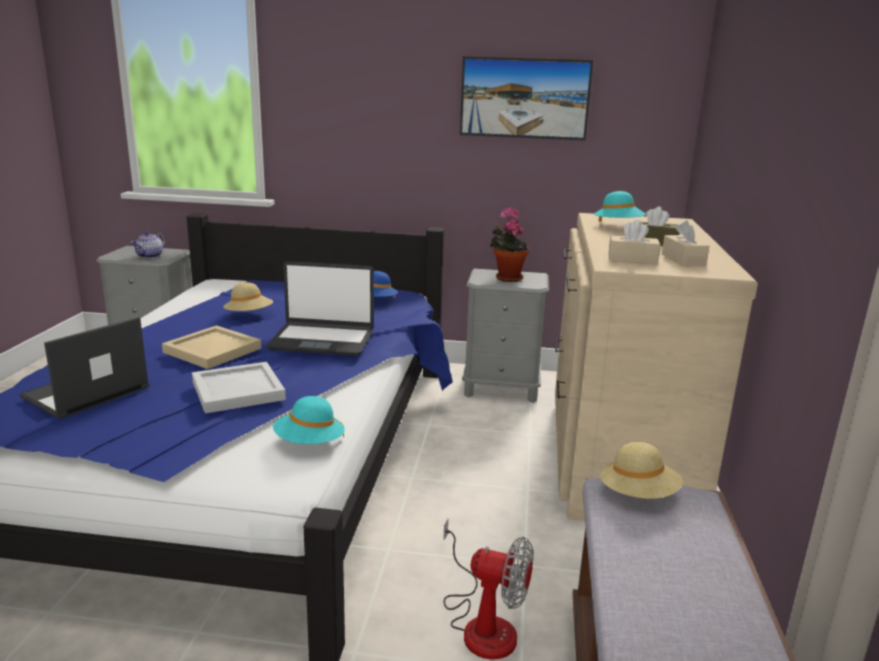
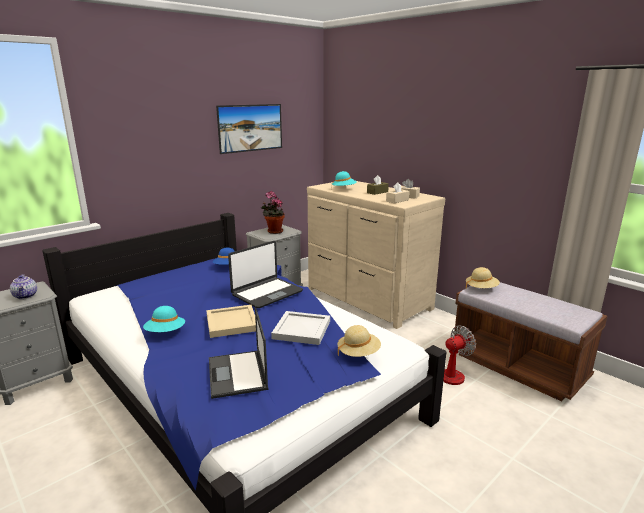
camera: 50 degrees left, 0 degrees up
(249, 315) = (186, 301): beige hat -> beige hat (358, 353)
(309, 443) = (372, 332): turquoise hat -> turquoise hat (165, 332)

